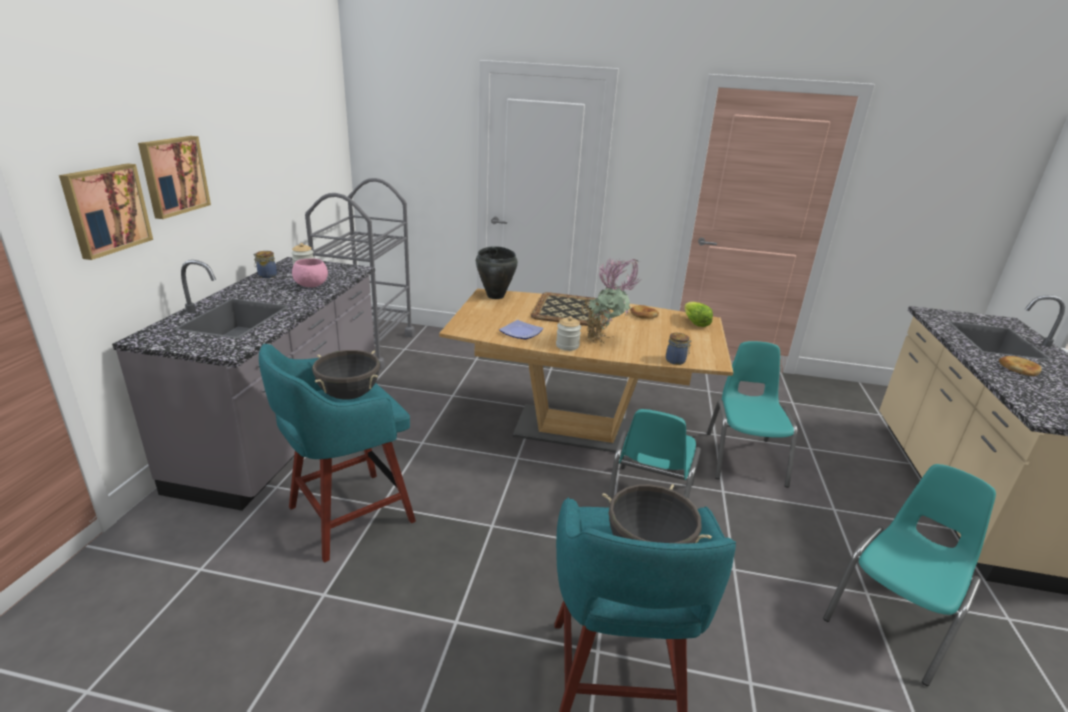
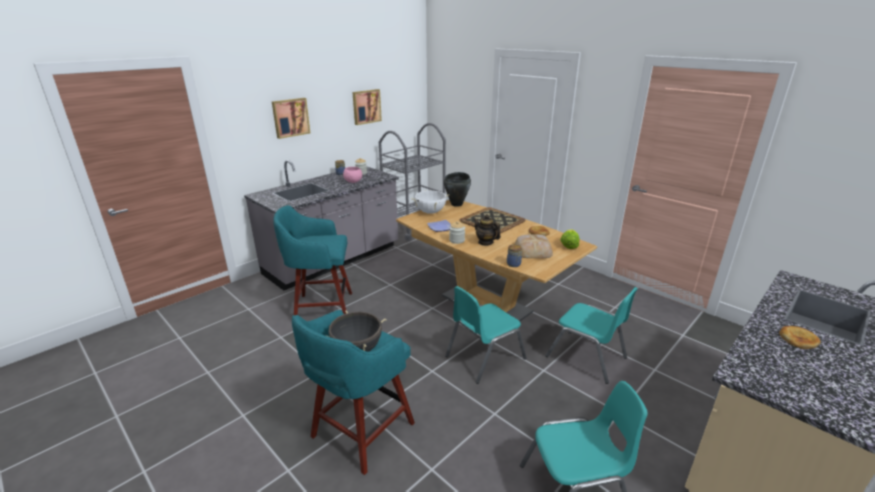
camera: 35 degrees right, 0 degrees up
(105, 209) = (250, 132): picture -> picture (366, 106)
(349, 395) = (322, 240): black cooking pot -> none
(476, 313) = (430, 212): none -> white cooking pot
(605, 340) = (485, 242): potted plant -> teapot
(669, 337) = (533, 250): none -> bread
(744, 458) = (586, 357): turquoise chair -> turquoise chair turned 90 degrees clockwise

